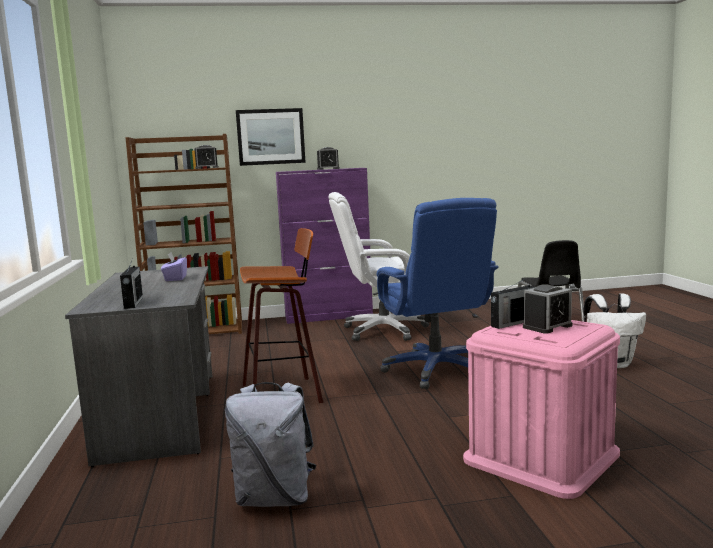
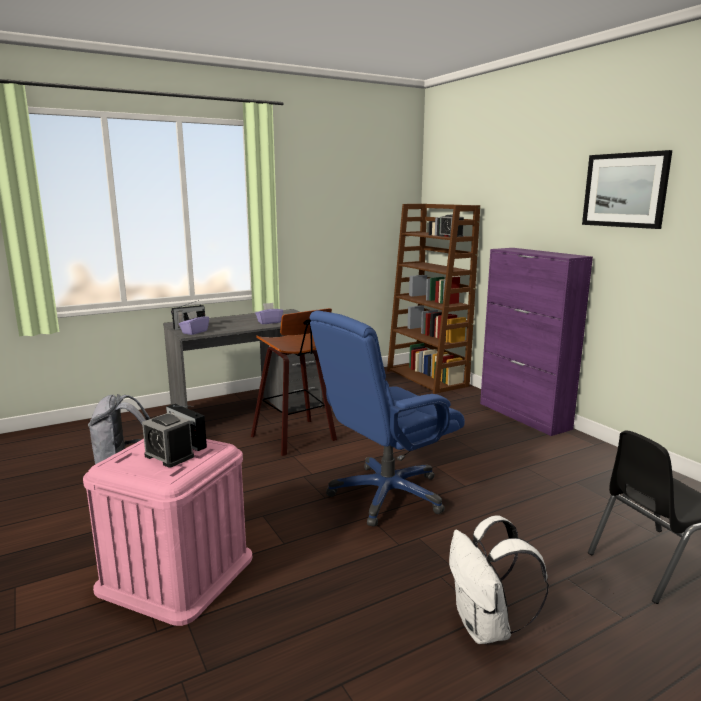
camera: 70 degrees right, 5 degrees up
(169, 300) = (194, 332): none -> purple tissue box
(271, 137) = (515, 209): picture -> picture (625, 190)
(328, 169) = (545, 253): alarm clock -> none
(383, 330) = (500, 449): white office chair -> none

